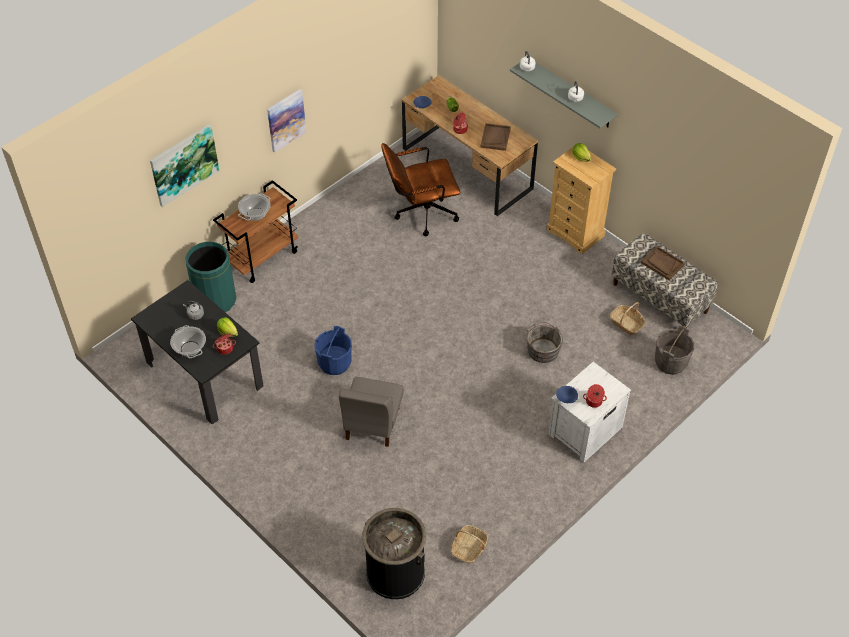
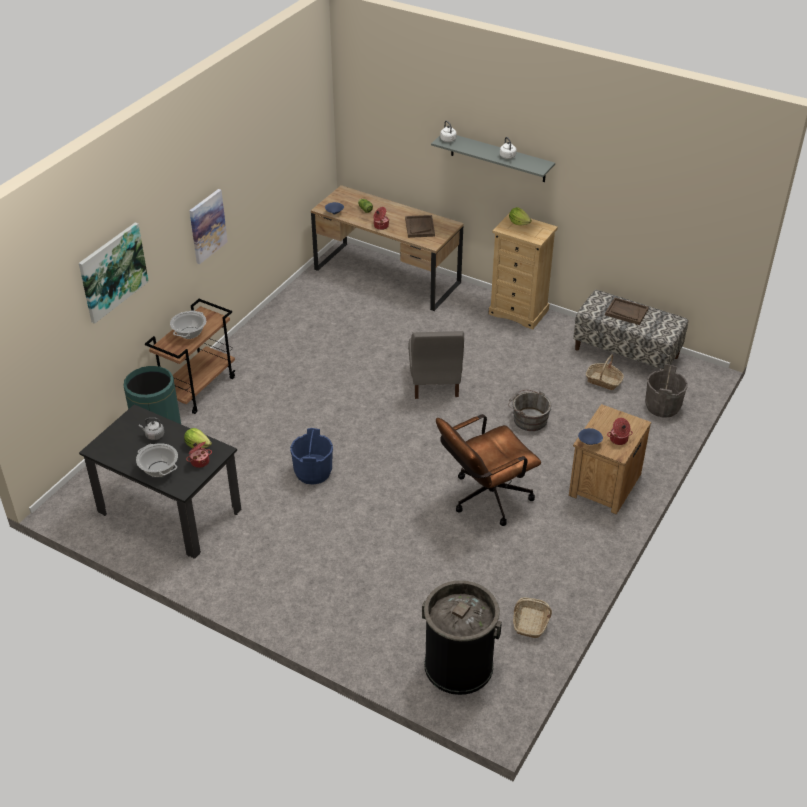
camera: 15 degrees left, 10 degrees down
(372, 423) = (376, 522): grey chair -> grey chair (435, 382)
(420, 213) = (354, 321): brown office chair -> brown office chair (484, 499)
(584, 431) = (603, 485): white nightstand -> brown nightstand

